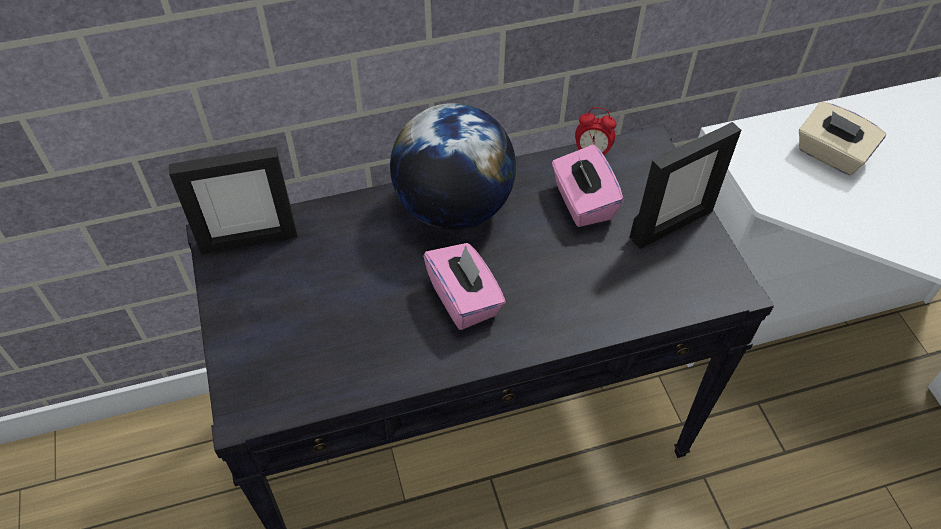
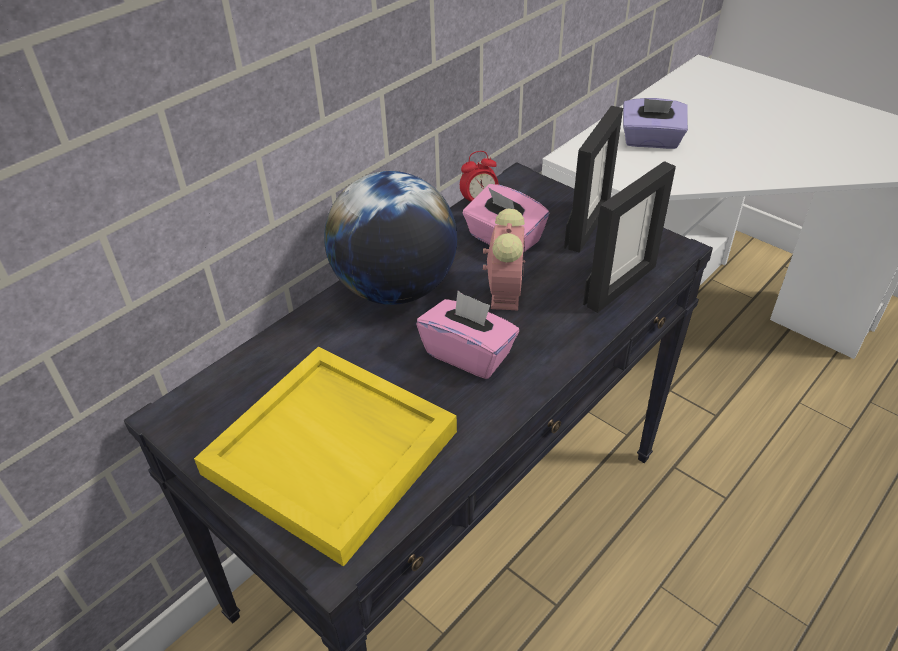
camera: 30 degrees left, 10 degrees down
(249, 239) = (208, 401): picture frame -> picture frame (620, 285)
(303, 329) = (333, 452): none -> yellow tray
(541, 254) = (505, 290): none -> alarm clock
(830, 155) = (651, 141): beige tissue box -> purple tissue box

